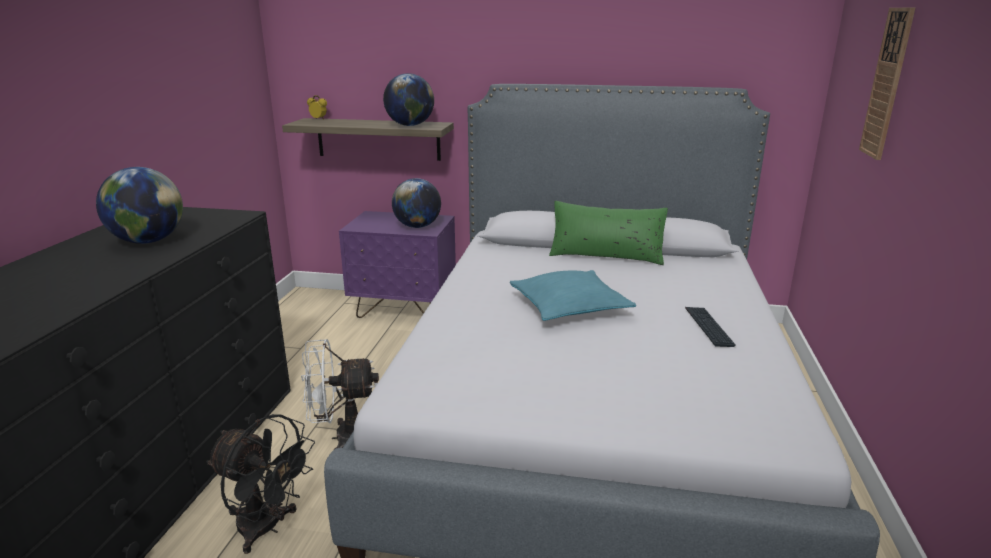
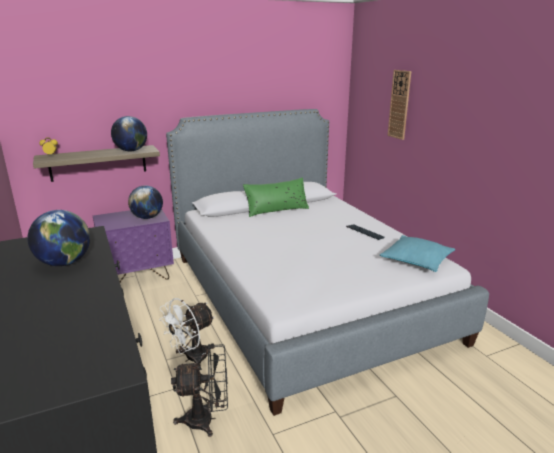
camera: 35 degrees left, 0 degrees up
(569, 307) = (297, 240): turquoise pillow -> turquoise pillow (416, 260)

